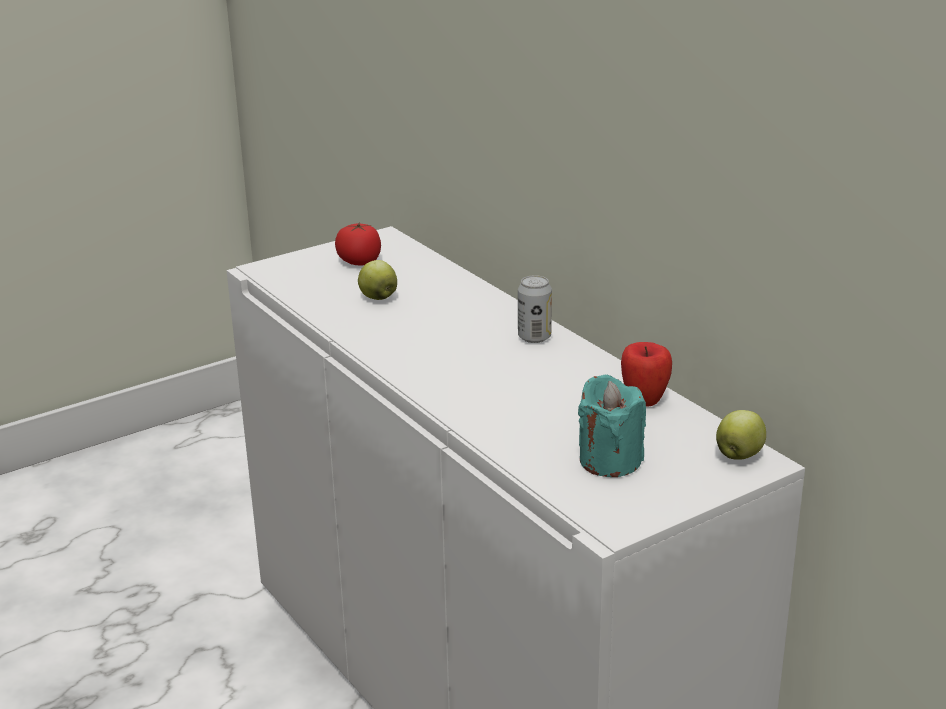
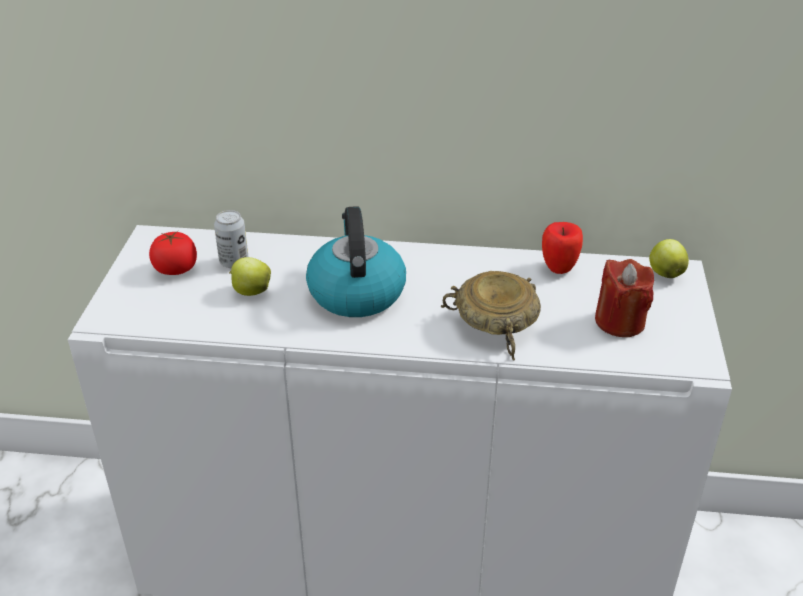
camera: 50 degrees left, 10 degrees up
(446, 333) = (356, 292): none -> kettle
(502, 405) = (494, 324): none -> beige bowl
(534, 337) = (416, 261): can -> can (234, 262)
(610, 461) = (619, 322): turquoise candle -> red candle

